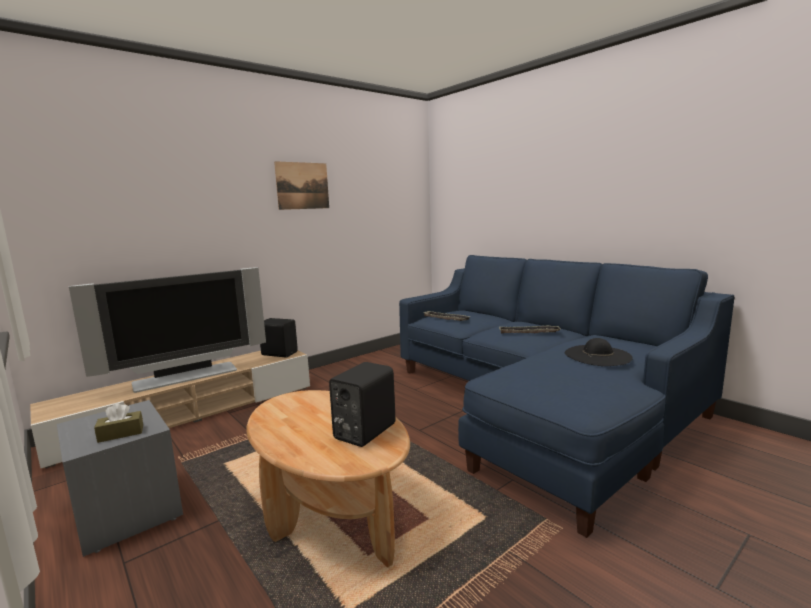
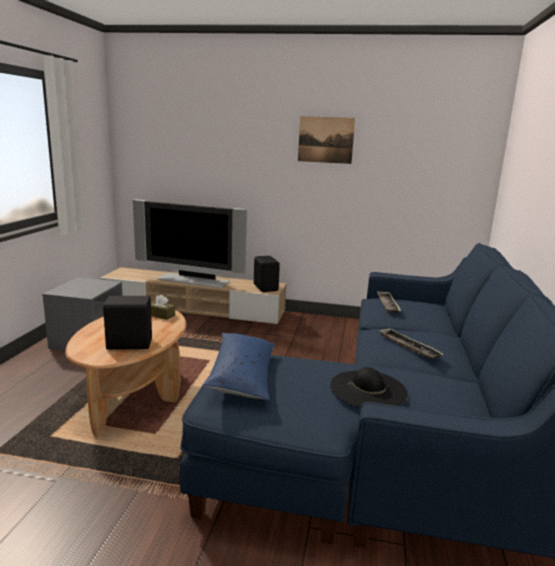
camera: 50 degrees right, 5 degrees up
(121, 433) = (77, 292): brown tissue box -> brown tissue box (160, 315)
(538, 386) = (242, 375): none -> blue pillow

